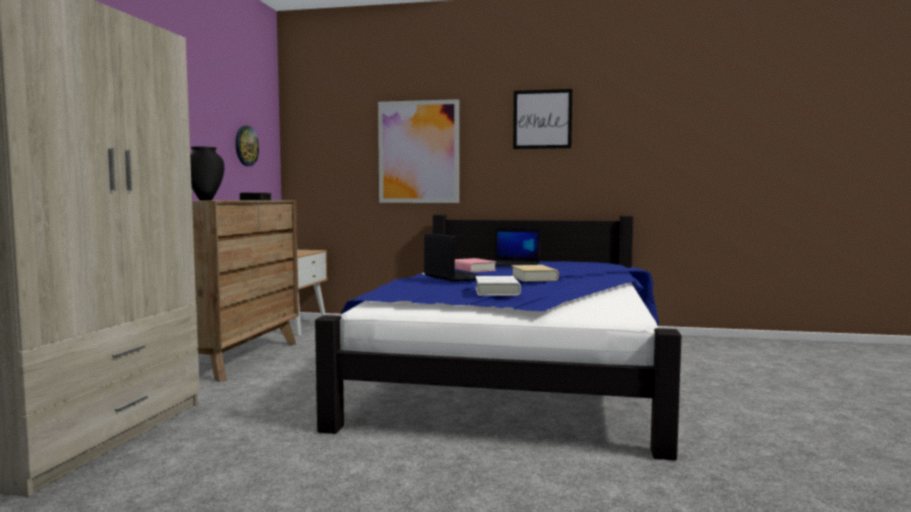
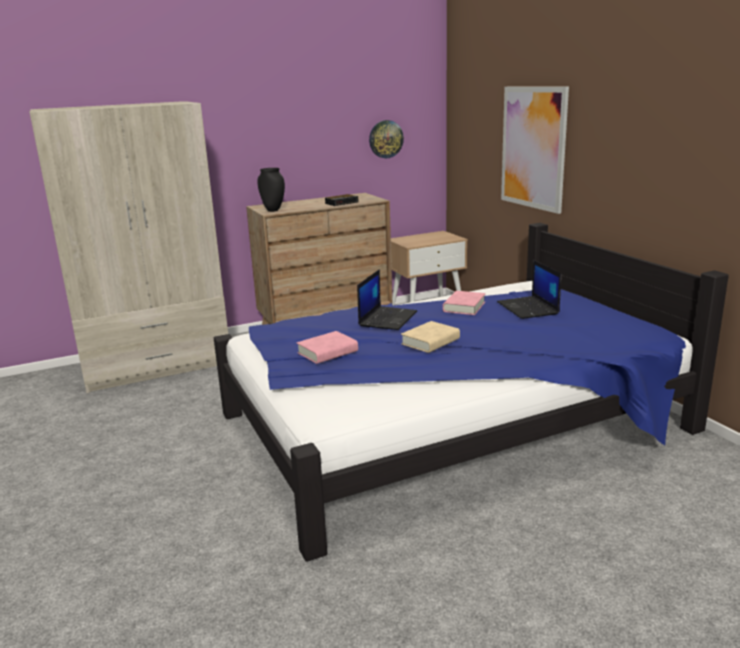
camera: 55 degrees right, 15 degrees up
(497, 291) = (327, 352): white book -> pink book
(542, 119) = (644, 118): picture -> none

